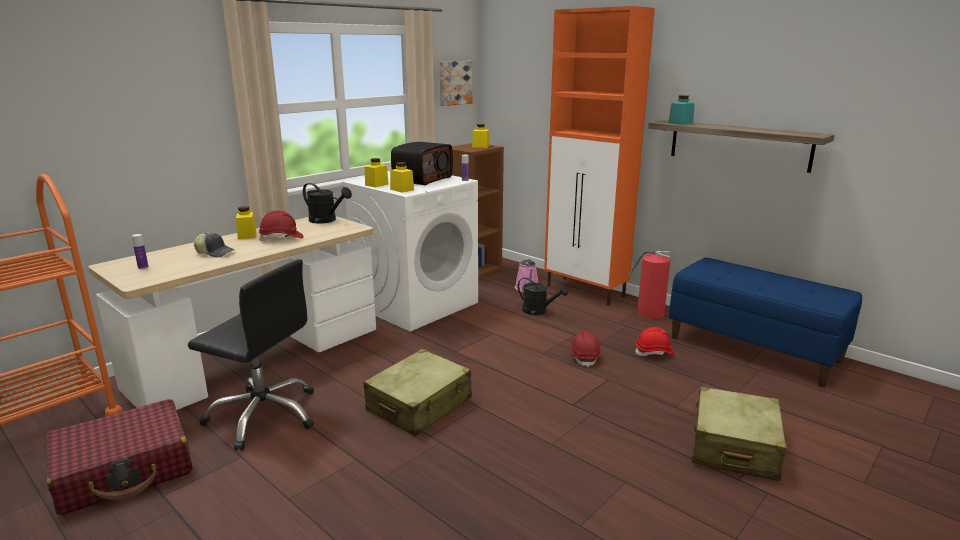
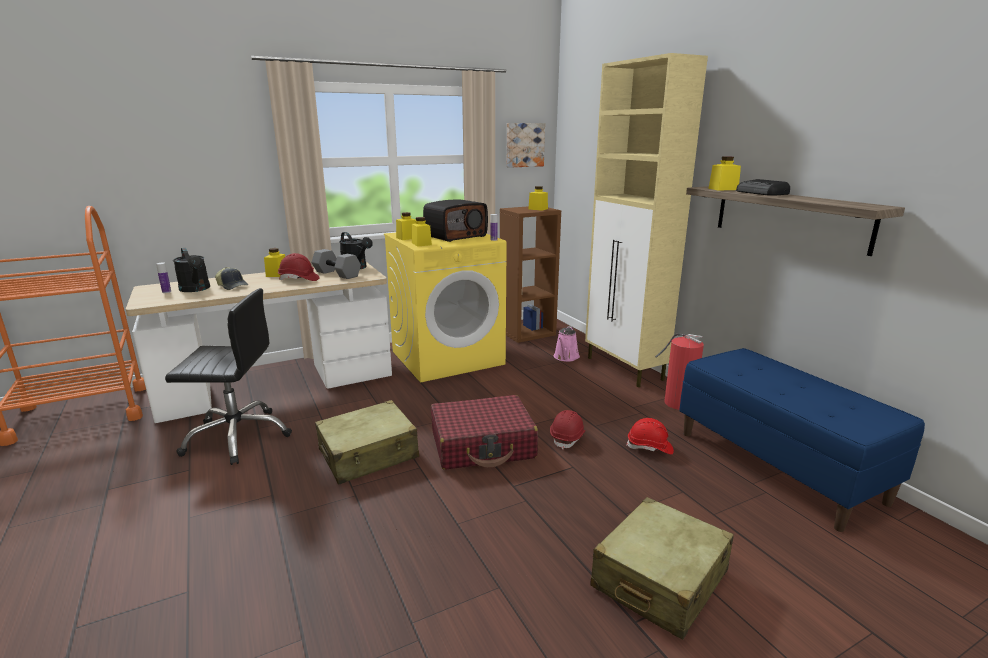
camera: 20 degrees right, 0 degrees up
(125, 470) = (103, 461): red suitcase -> red suitcase (483, 445)
(264, 415) = (238, 436): black office chair -> black office chair turned 45 degrees counterclockwise
(316, 228) = (337, 274): none -> grey dumbbell
(416, 304) = (448, 357): white washing machine -> yellow washing machine
(539, 311) = (558, 382): black watering can -> black watering can (196, 289)
(586, 291) = (625, 369): orange cabinet -> beige cabinet
(680, 123) = (723, 189): turquoise jar -> yellow jar
(717, 126) = (762, 193): none -> radio

